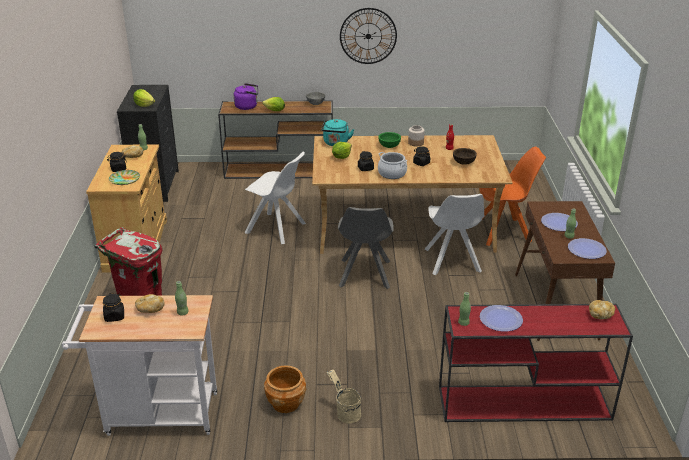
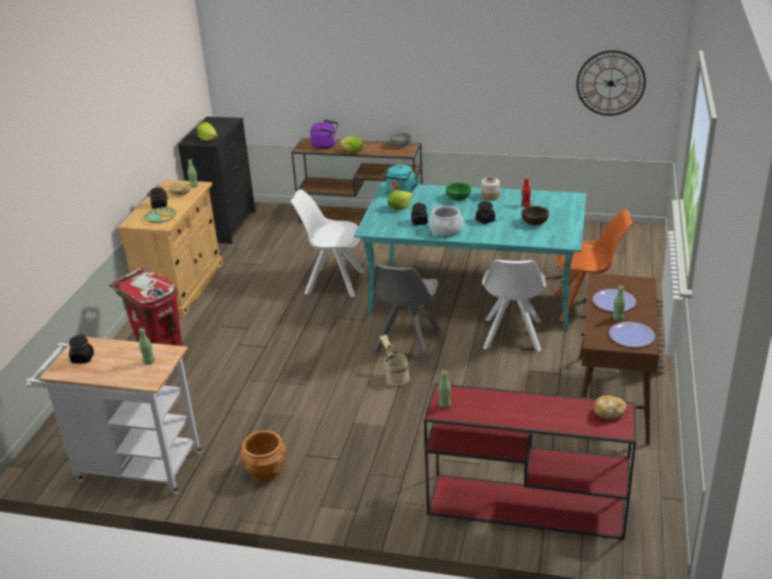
camera: 15 degrees right, 0 degrees up
(150, 309) = (119, 355): bread -> none
(277, 229) = (333, 282): white chair -> white chair turned 150 degrees clockwise
(345, 412) = (324, 490): beige bucket -> beige bucket (395, 377)
(368, 36) = (460, 72): wall clock -> wall clock (610, 83)
(405, 228) = (473, 293): beige dining table -> turquoise dining table
(501, 319) = (489, 405): plate -> none

